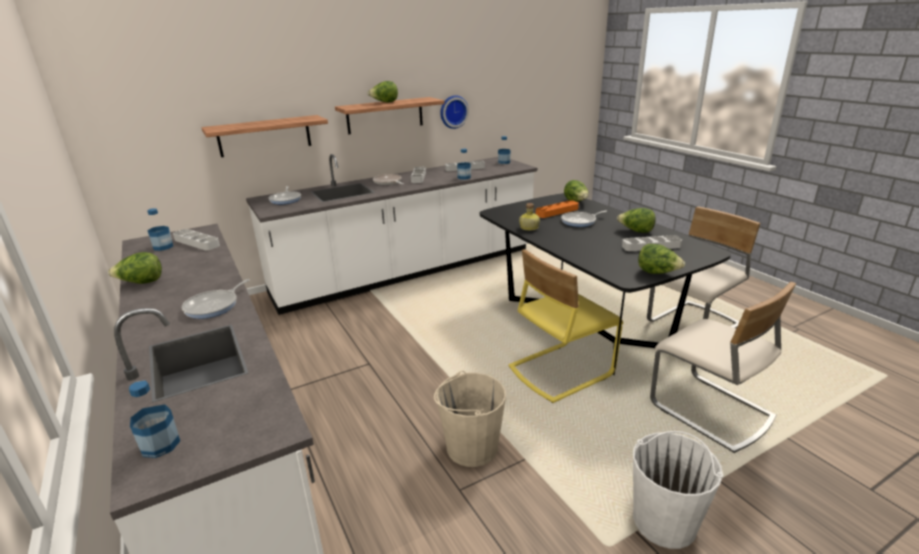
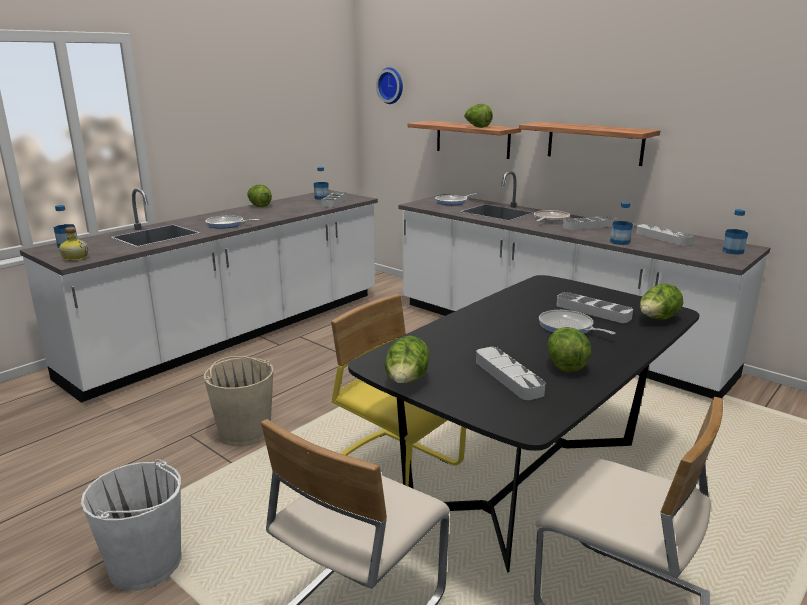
camera: 70 degrees right, 5 degrees down
(384, 102) = (585, 126): lettuce -> lettuce (477, 127)
(453, 111) = (694, 157): wall clock -> wall clock (391, 85)
(528, 228) = (509, 302): bottle -> bottle (75, 258)
(557, 212) = (593, 311): orange tray -> grey tray

